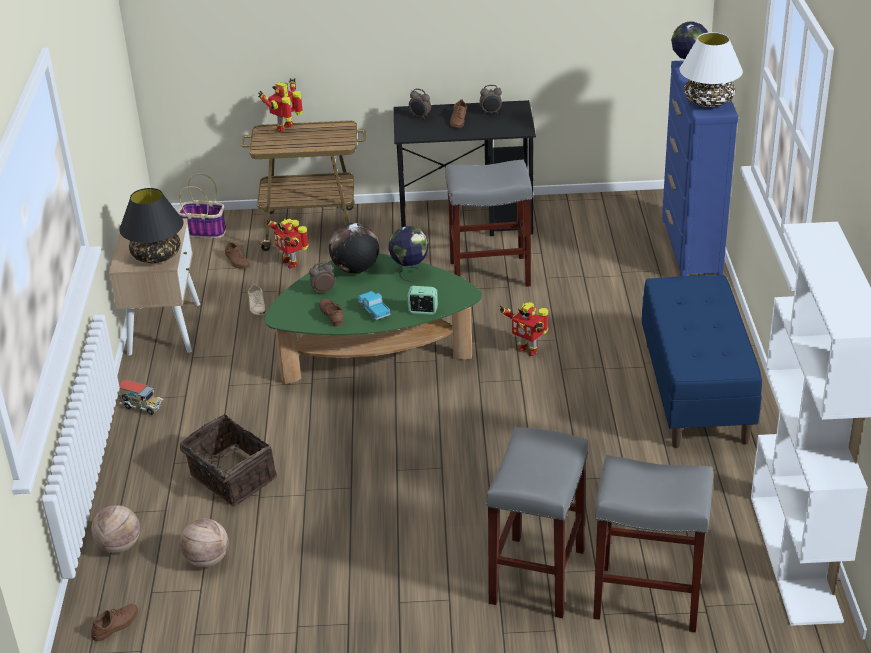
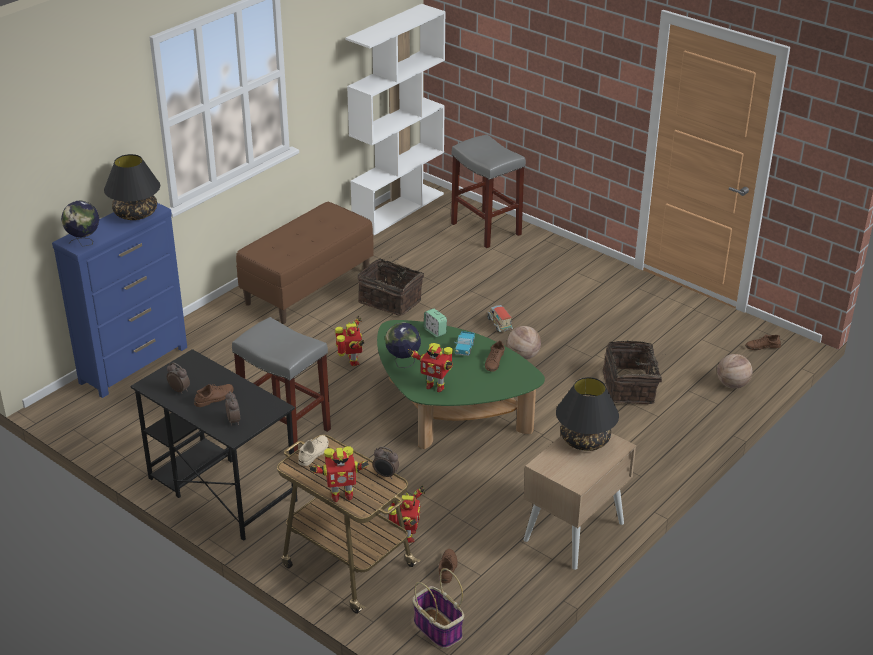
camera: 140 degrees left, 0 degrees up
(142, 407) = (648, 469): toy truck -> toy truck (499, 325)
(207, 560) = (685, 351): basketball -> basketball (523, 356)
(257, 305) = (481, 508): beige shoe -> beige shoe (314, 453)
(323, 291) = (478, 382): alarm clock -> alarm clock (385, 475)
(355, 269) = (435, 386): globe -> toy robot
(537, 577) = (523, 259): grey stool -> none
(594, 428) = (391, 300): none -> basket
(696, 392) = (308, 287): blue bench -> brown bench
(708, 101) = (136, 213): white table lamp -> black table lamp

